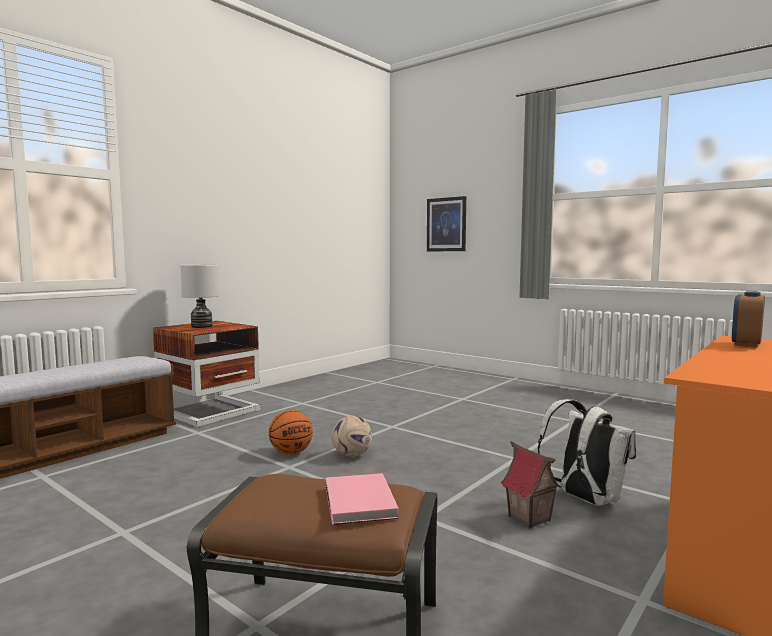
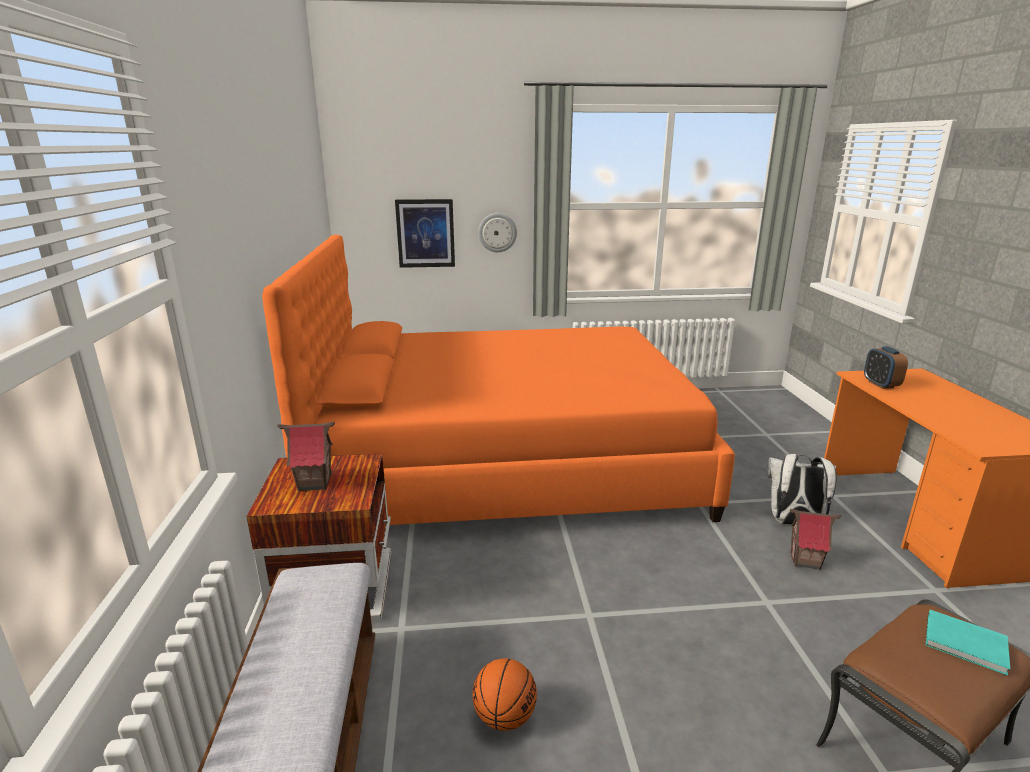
camera: 45 degrees left, 15 degrees up
(201, 326) = (314, 483): grey table lamp -> toy house
(291, 453) = (553, 596): basketball -> basketball (504, 717)
(352, 455) = (603, 567): football -> none
(358, 503) = (967, 645): pink book -> turquoise book
(415, 399) = (505, 462): none -> orange bed
(498, 222) = (497, 232): none -> wall clock

